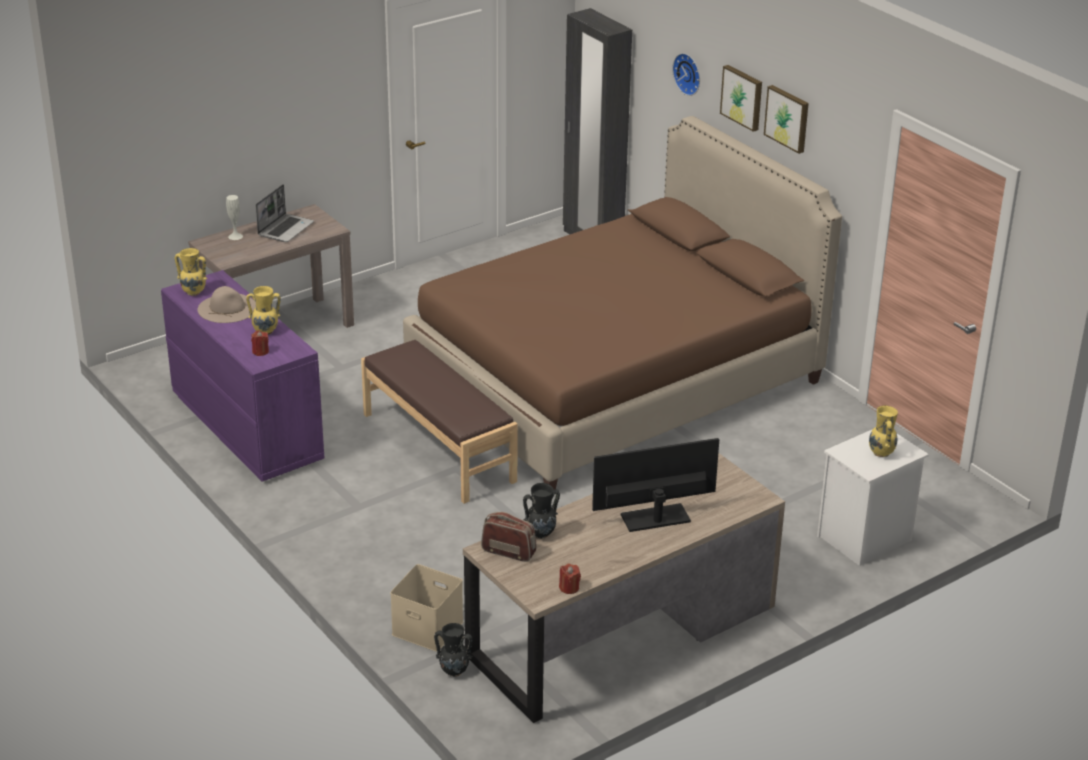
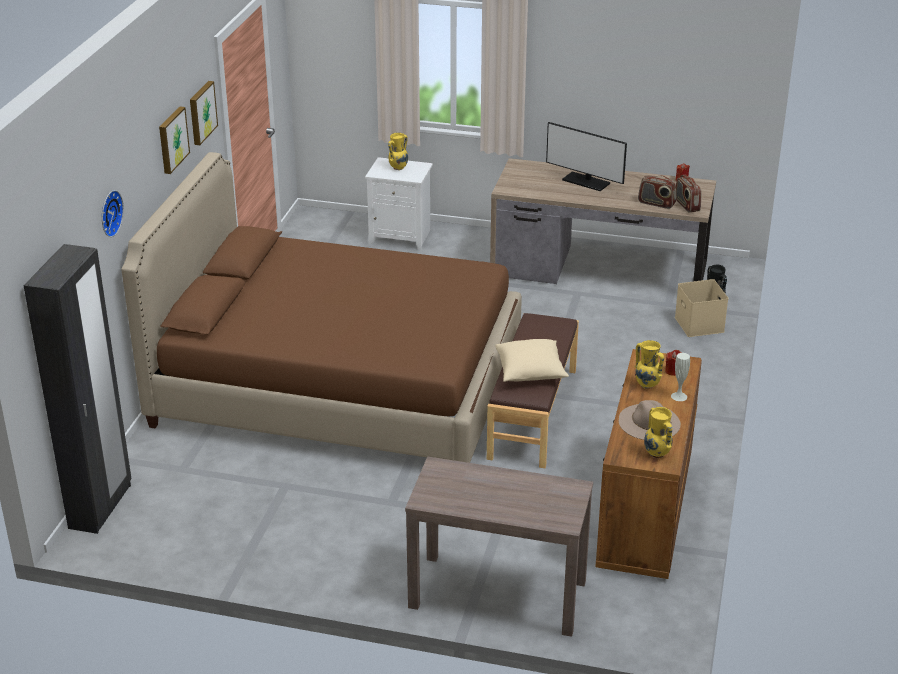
camera: 130 degrees left, 0 degrees up
(235, 236) = (530, 513): white vase -> white vase (679, 396)
(246, 427) = (644, 513): purple dresser -> brown dresser
(285, 229) = (475, 493): laptop -> none
(419, 371) = (530, 372): none -> beige pillow
(541, 534) = (656, 203): black vase -> radio
(743, 97) = (145, 170): picture -> picture (201, 112)

